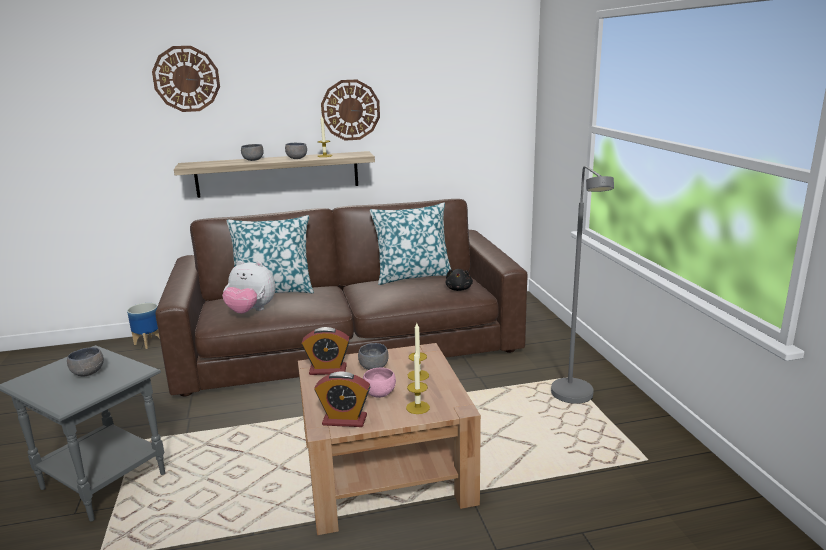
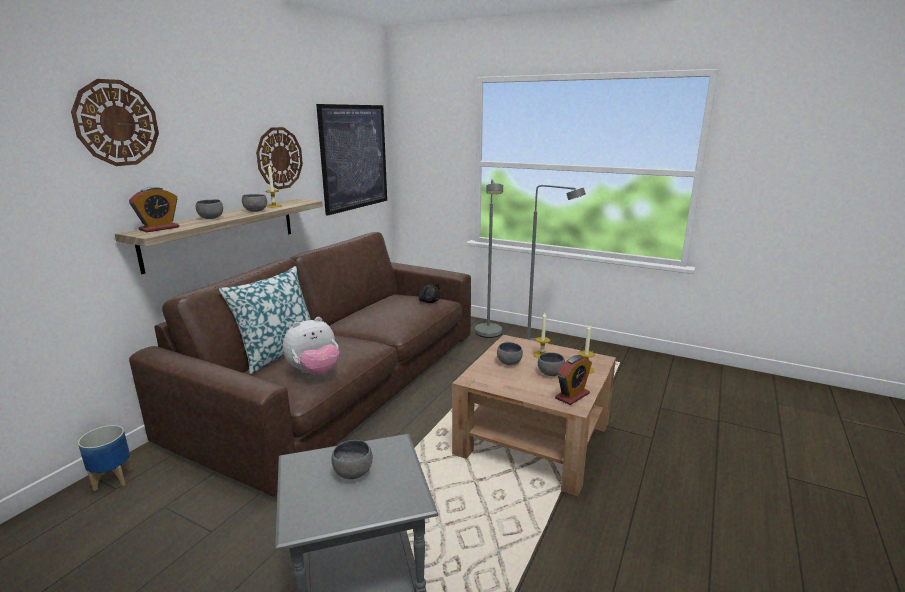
camera: 50 degrees left, 0 degrees up
(328, 370) = (487, 377): alarm clock -> alarm clock (159, 228)
(378, 393) = (549, 373): pink bowl -> grey bowl
(413, 276) = (371, 305): pillow -> none
(464, 112) = (354, 157): none -> picture
(551, 358) = (489, 335): none -> grey floor lamp

